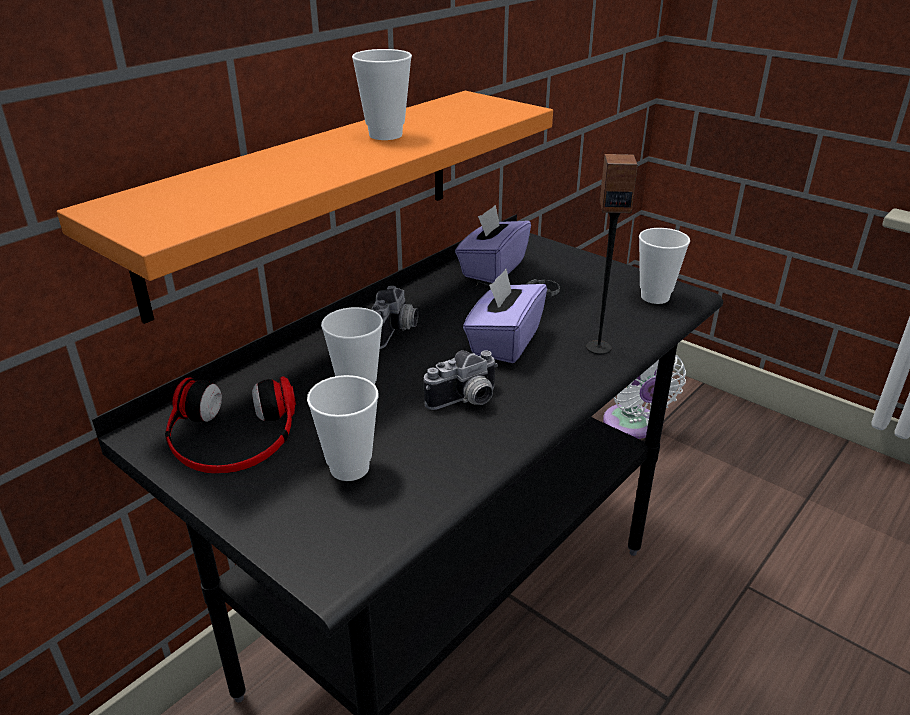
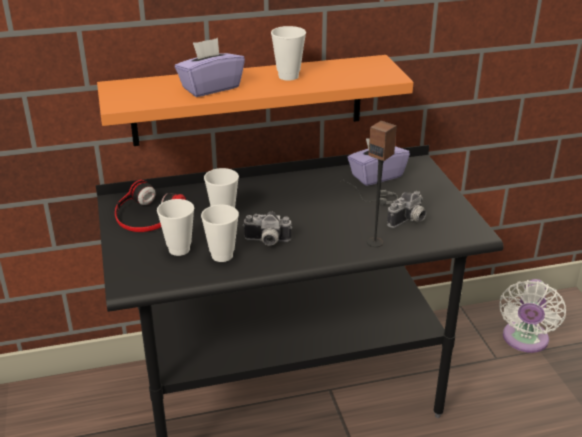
camera: 35 degrees right, 0 degrees up
(396, 332) = (276, 194): camera -> camera (409, 221)
(504, 342) = (326, 220): purple tissue box -> purple tissue box (210, 87)
(655, 297) = (454, 227): cup -> cup (222, 255)

